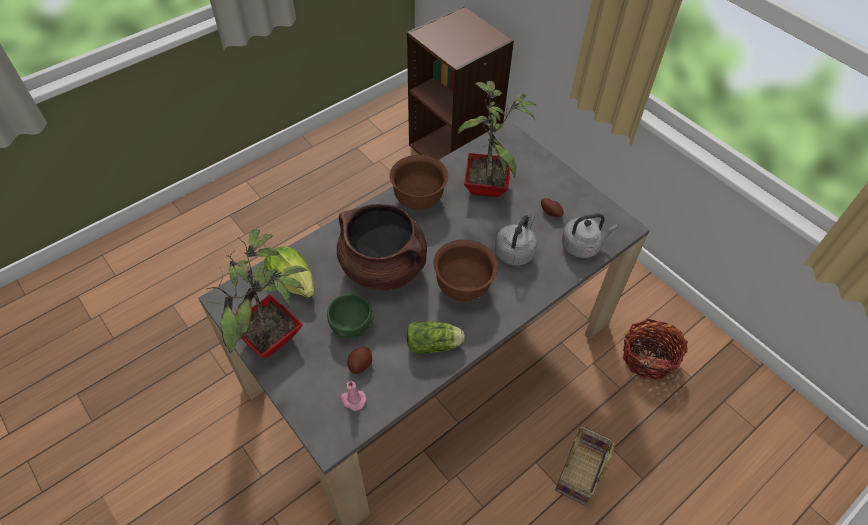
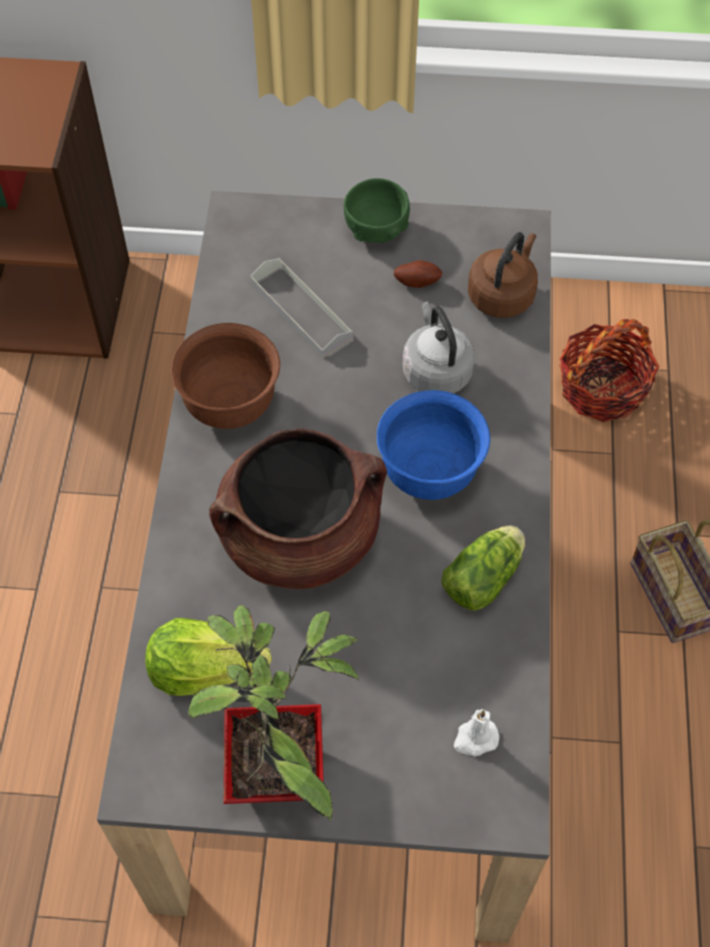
camera: 45 degrees left, 5 degrees up
(351, 325) = (357, 651): green bowl -> green bowl (376, 229)
(352, 400) = (475, 738): pink candle -> white candle
(360, 364) = (429, 688): potato -> none
(463, 287) = (430, 472): brown bowl -> blue bowl
(488, 187) = (301, 311): potted plant -> grey tray
(582, 245) = (502, 295): grey kettle -> brown kettle

